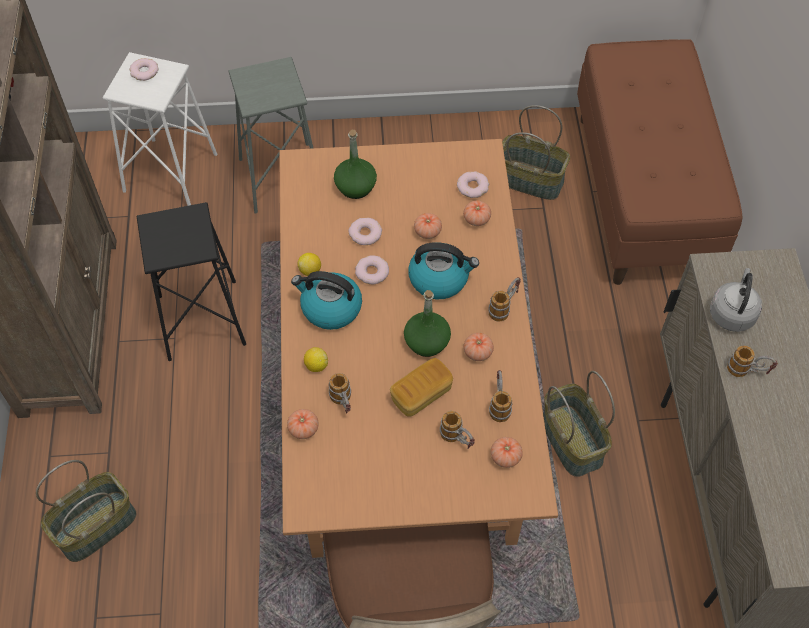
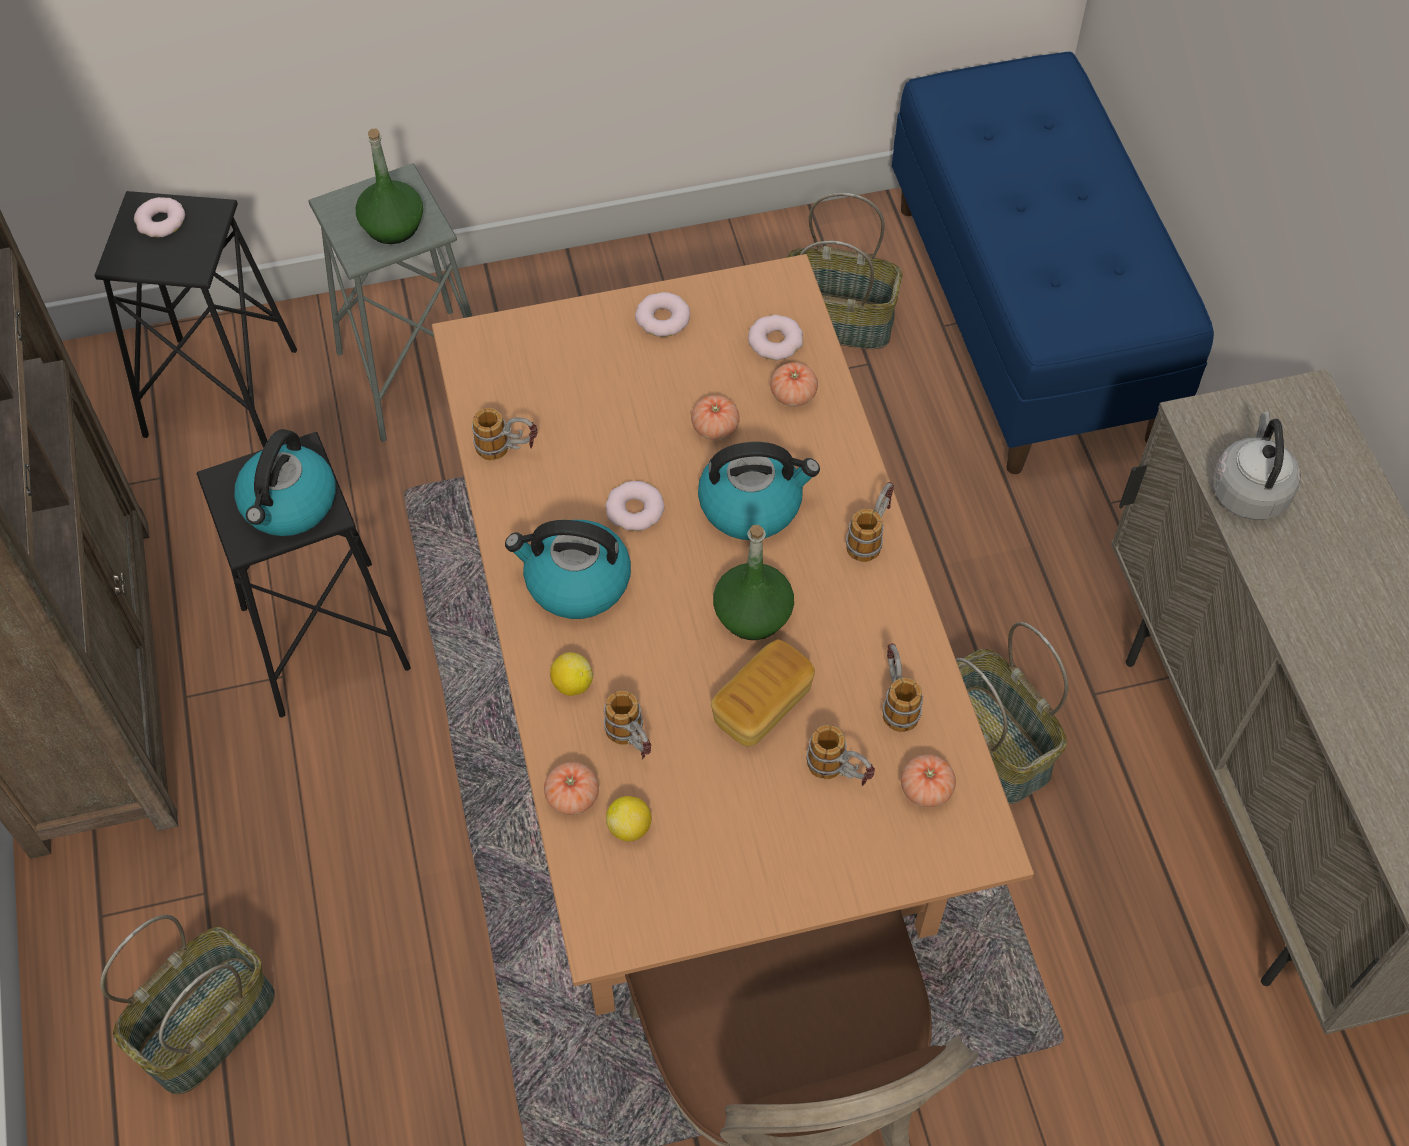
camera: 10 degrees left, 0 degrees up
(170, 173) = (221, 393): white stool -> black stool
(183, 241) = (289, 505): none -> kettle
(310, 270) = (528, 523): lemon -> lemon (630, 827)
(355, 187) = (576, 369): green bottle -> green bottle (393, 226)
(365, 234) = (609, 446): donut -> donut (662, 319)
(477, 352) = (842, 619): tomato -> none
(642, 195) = (1027, 321): brown bench -> blue bench
(747, 371) = (1294, 583): mug -> mug (507, 450)

